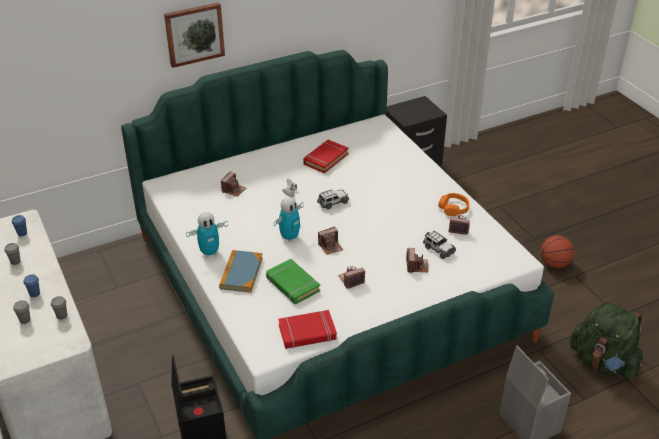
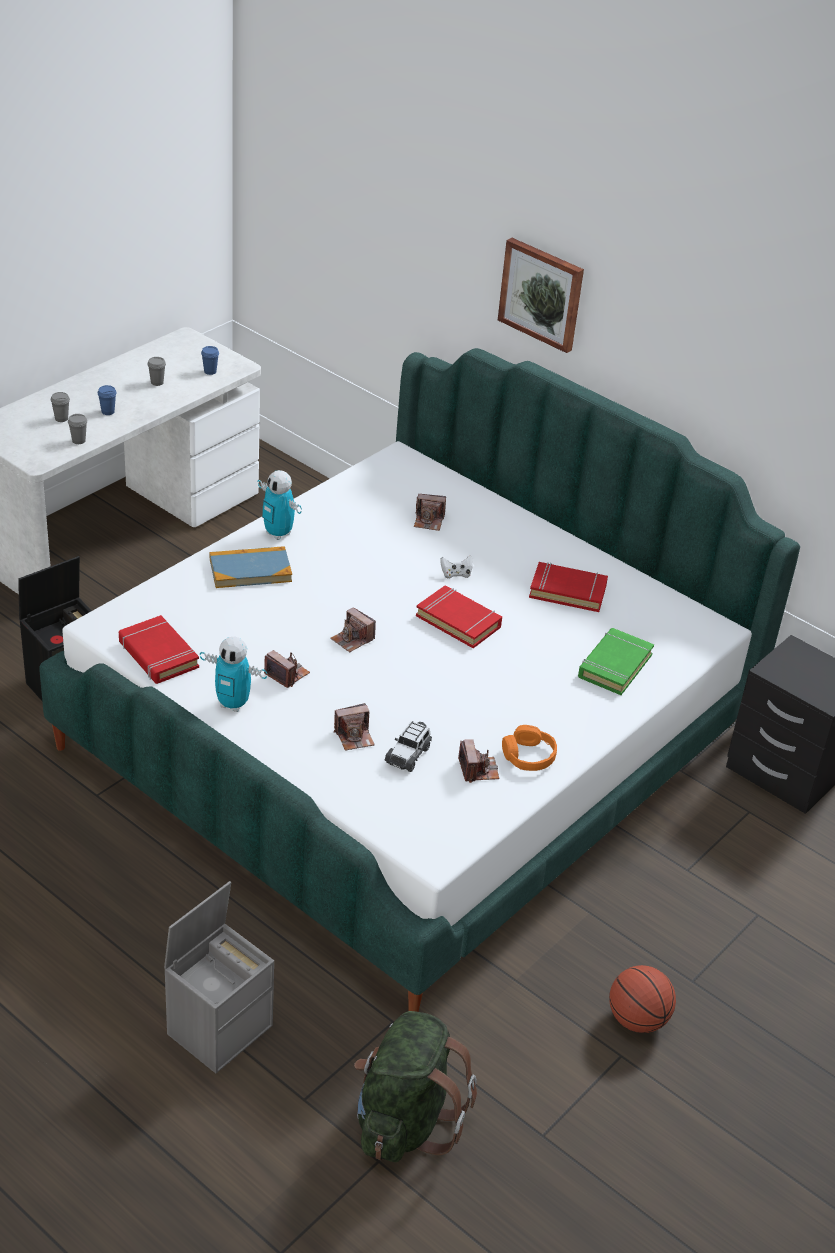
camera: 65 degrees right, 0 degrees up
(289, 237) = (351, 596): toy robot -> toy robot (233, 704)
(292, 284) = (249, 621): green book -> green book (614, 666)
(333, 203) = (458, 621): toy car -> red book

